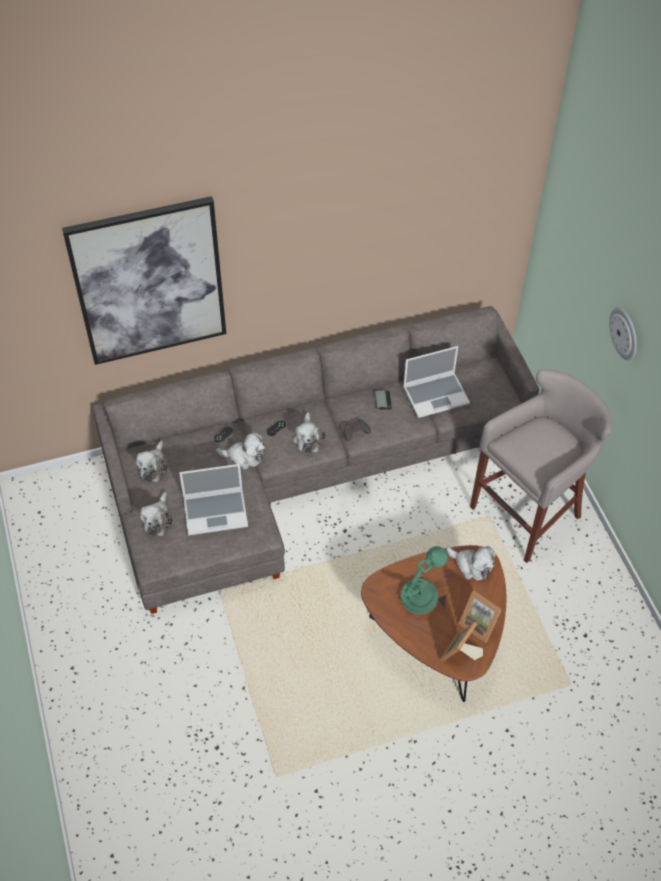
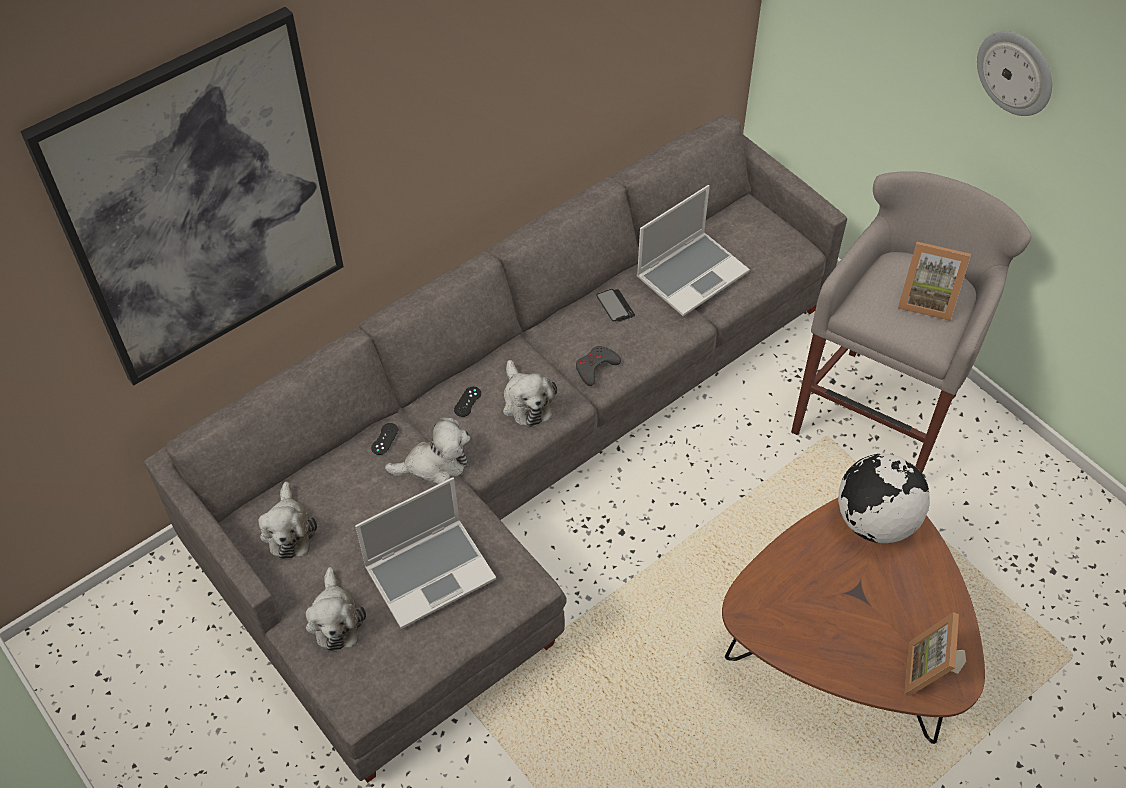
camera: 20 degrees left, 0 degrees up
(421, 595) = (822, 597): green table lamp -> none
(471, 566) = (874, 521): plush toy -> globe
(479, 624) = (934, 611): picture frame -> picture frame (926, 299)

